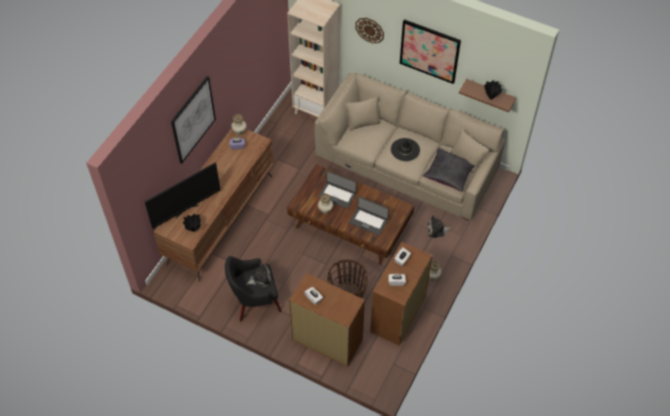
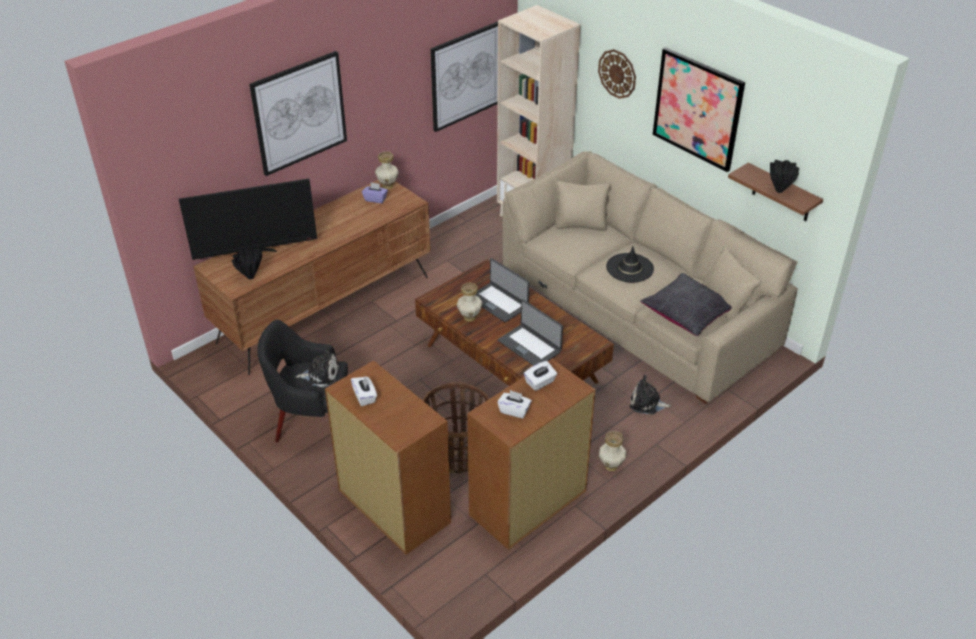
camera: 20 degrees right, 15 degrees down
(266, 44) = (466, 76): none -> picture

